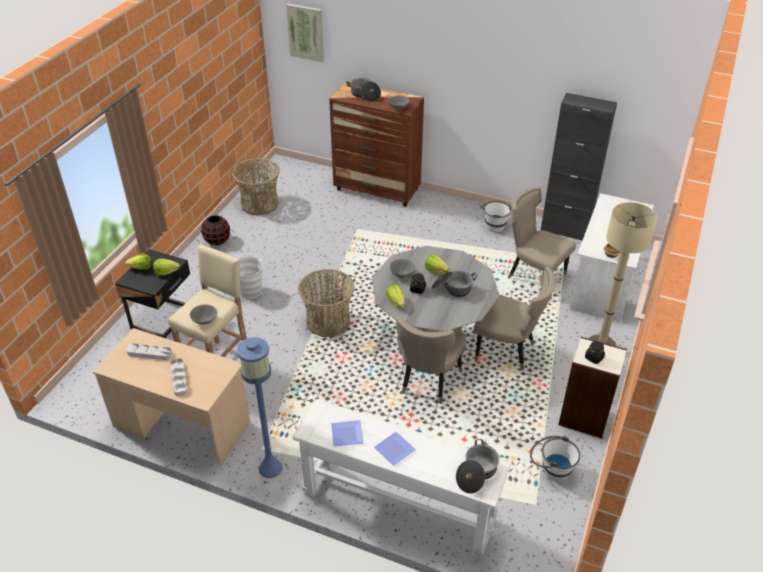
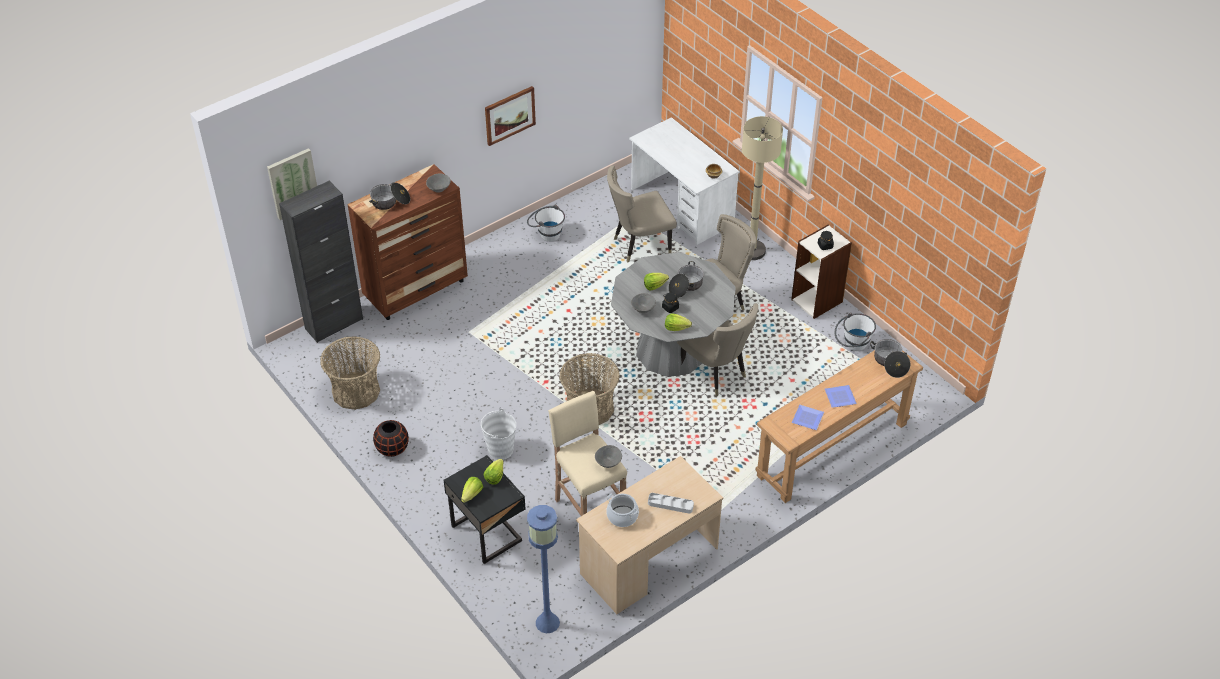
camera: 60 degrees left, 5 degrees up
(149, 353) = (622, 516): grey tray -> cooking pot
(270, 467) = (741, 515): blue floor lamp -> blue floor lamp (547, 623)
(398, 507) = (832, 449): white console table -> brown console table
(504, 100) = (509, 115): none -> picture
(565, 230) = (594, 193): black cabinet -> black cabinet (334, 324)

